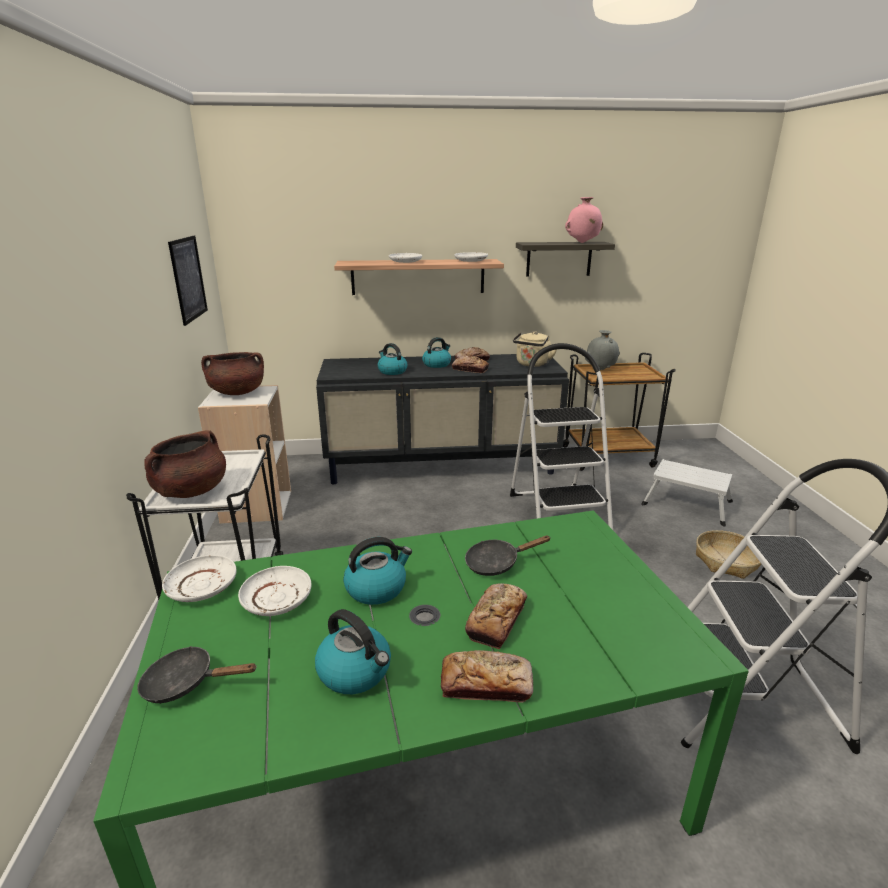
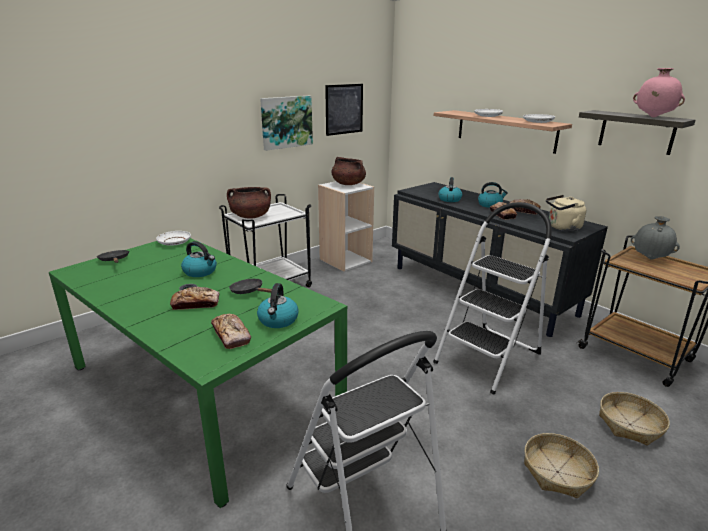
camera: 55 degrees right, 0 degrees up
(149, 313) = (286, 122): none -> picture
(277, 598) = (176, 256): white plate -> none
(356, 671) = (137, 285): kettle -> kettle (278, 320)
(486, 684) = (144, 313): bread -> bread (231, 335)
(687, 503) = (630, 424): white step ladder -> basket

